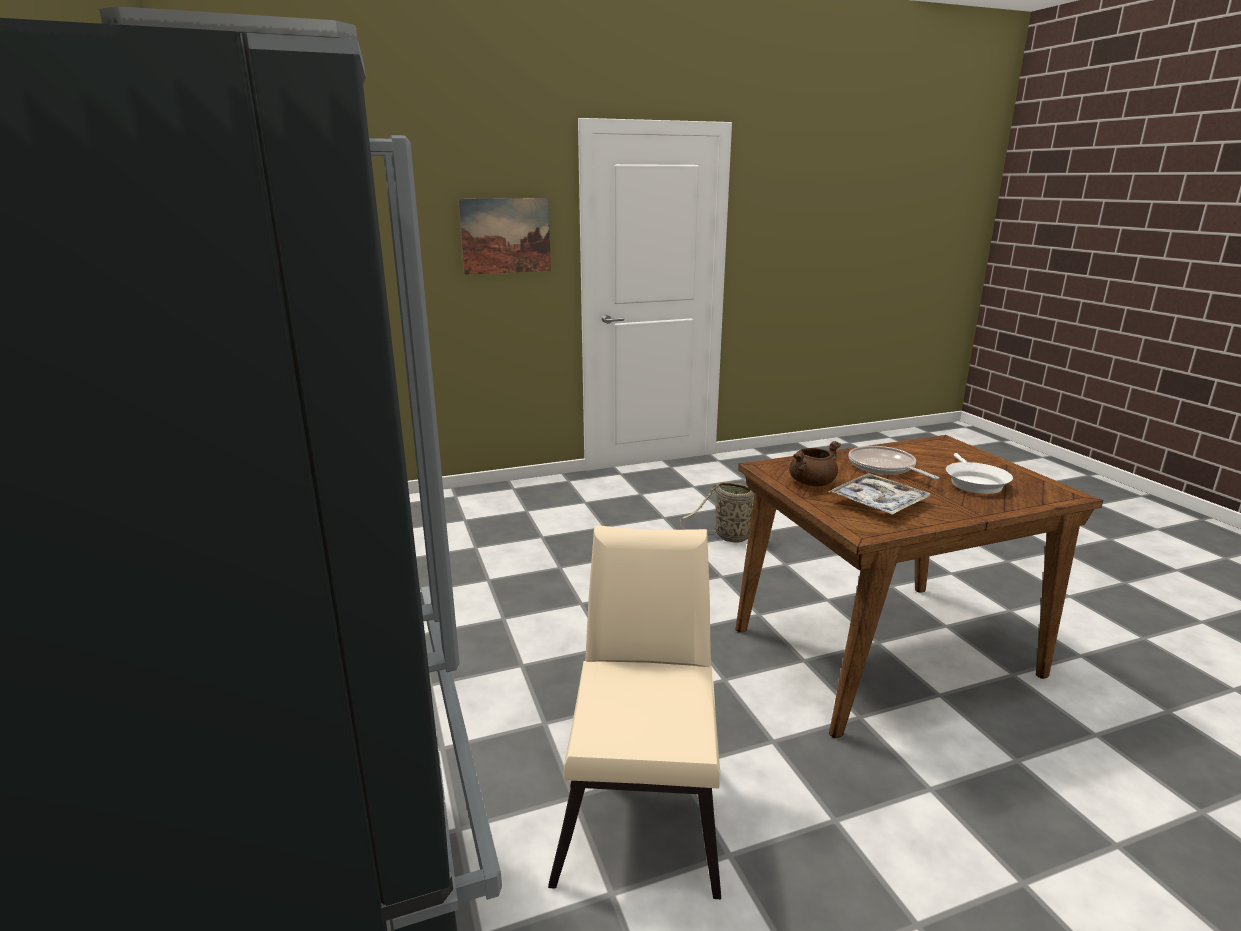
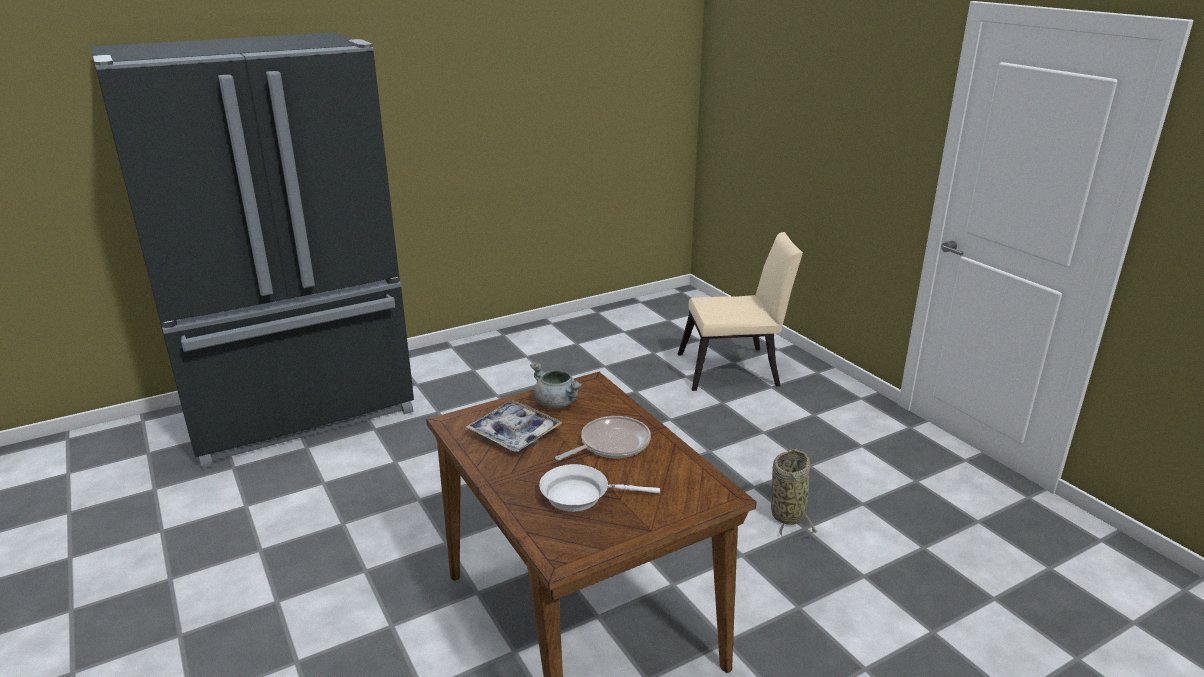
camera: 80 degrees right, 5 degrees up
(506, 236) = (877, 121): picture -> none
(643, 804) = (387, 487): beige chair -> beige chair (735, 370)
(812, 482) = (557, 403): brown cooking pot -> grey cooking pot

